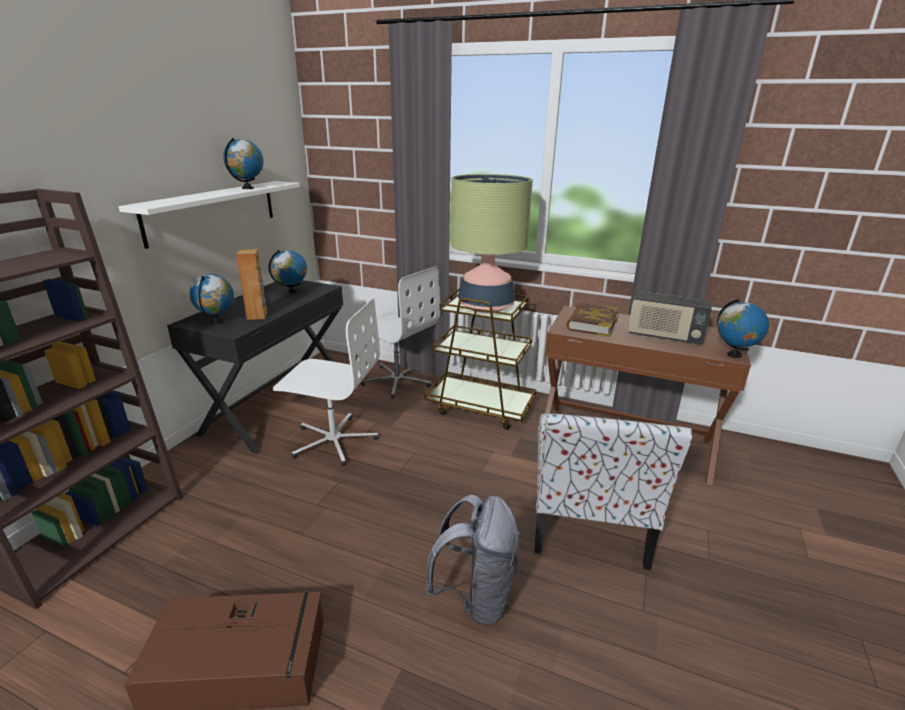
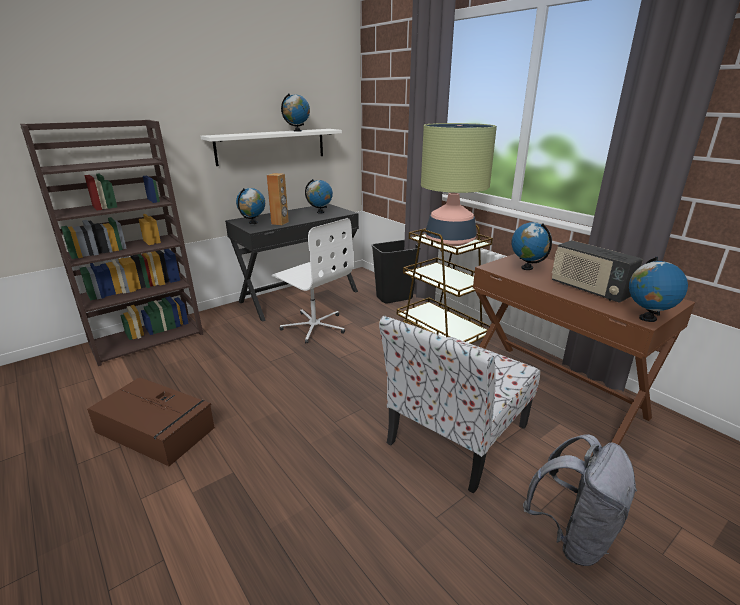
camera: 30 degrees right, 0 degrees up
(397, 380) = (394, 298): white office chair -> black trash can
(476, 597) = (317, 453): grey backpack -> grey backpack (572, 535)
(591, 324) = (527, 268): book -> globe

